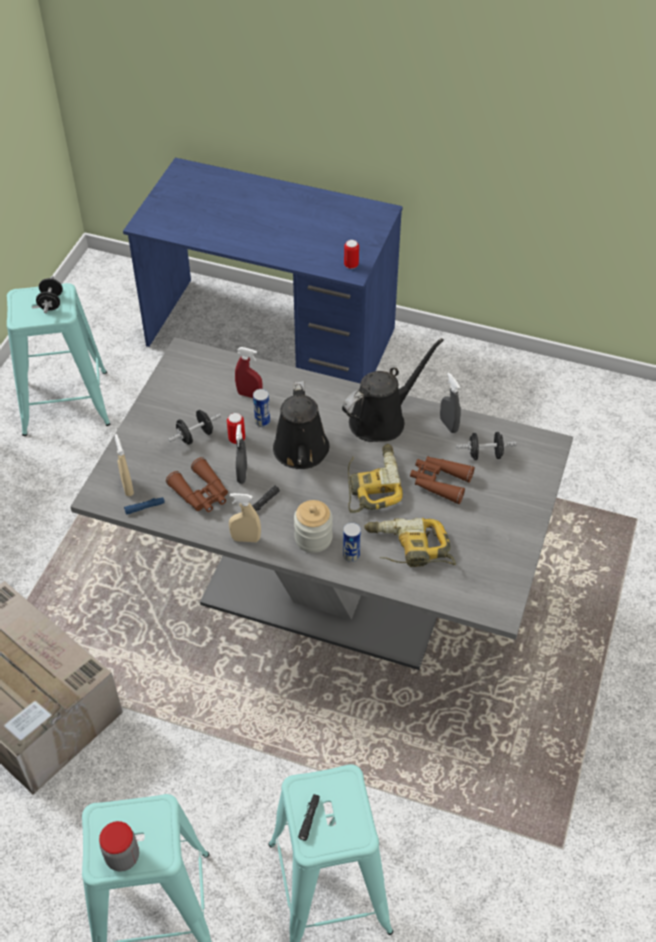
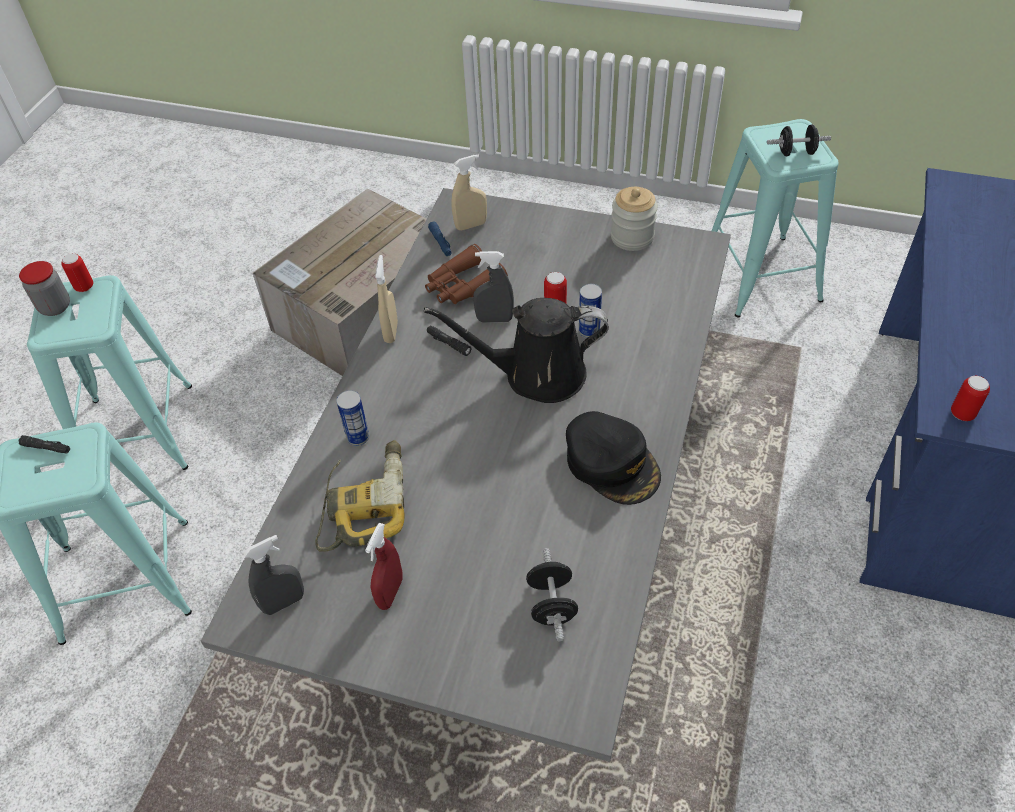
camera: 90 degrees right, 0 degrees up
(97, 834) = (84, 287): none -> can
(195, 436) = (556, 271): black dumbbell -> none
(249, 395) = (637, 314): red spray bottle -> red spray bottle (390, 593)
(313, 538) = (389, 396): jar -> jar (632, 237)
(372, 483) = (484, 455): power drill -> none
(382, 419) = (612, 463): black watering can -> black cap
(439, 482) = (490, 539): brown binoculars -> none
(448, 425) = (611, 552): grey spray bottle -> grey spray bottle (284, 603)

